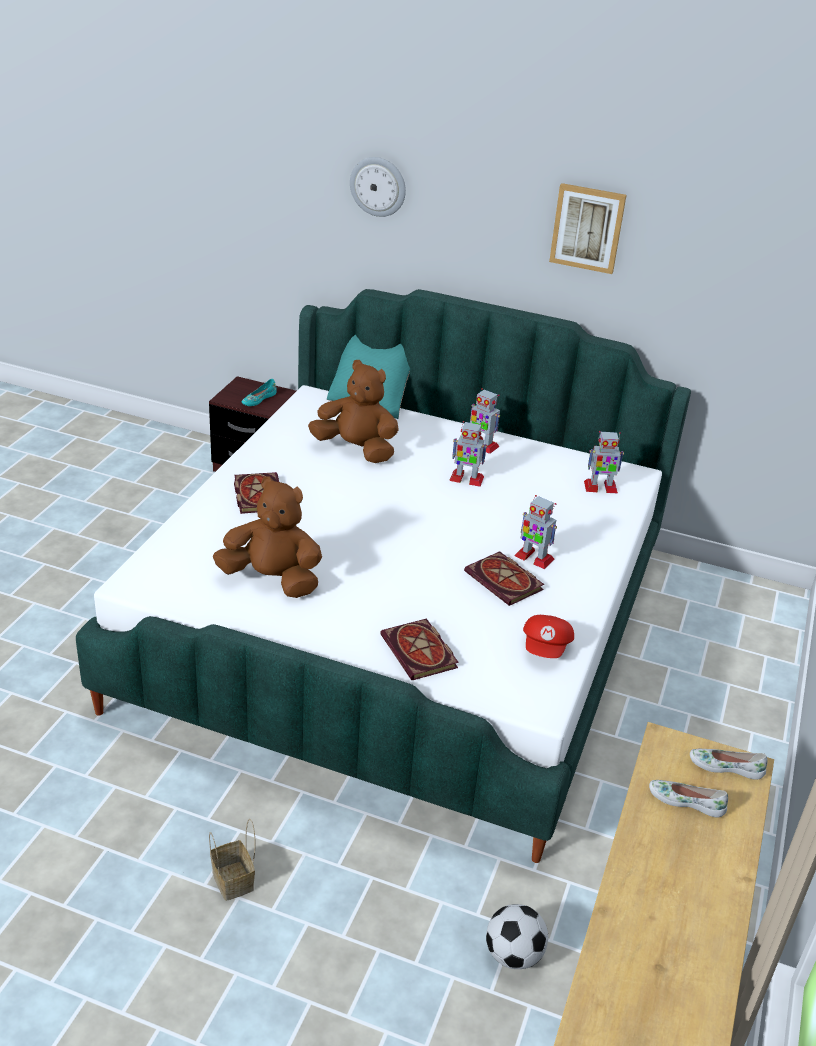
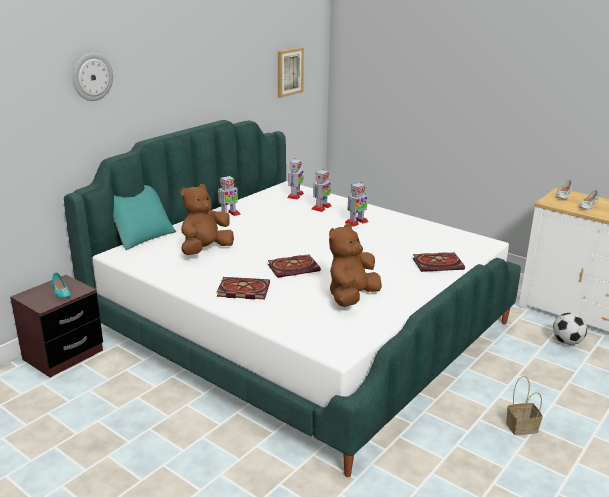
camera: 70 degrees left, 10 degrees down
(466, 479) = (265, 225): toy robot -> toy robot (321, 207)
(506, 581) = (377, 232): book -> book (294, 267)
(546, 647) = (438, 233): red cap -> none
(587, 228) = (213, 58): picture -> picture (289, 72)

